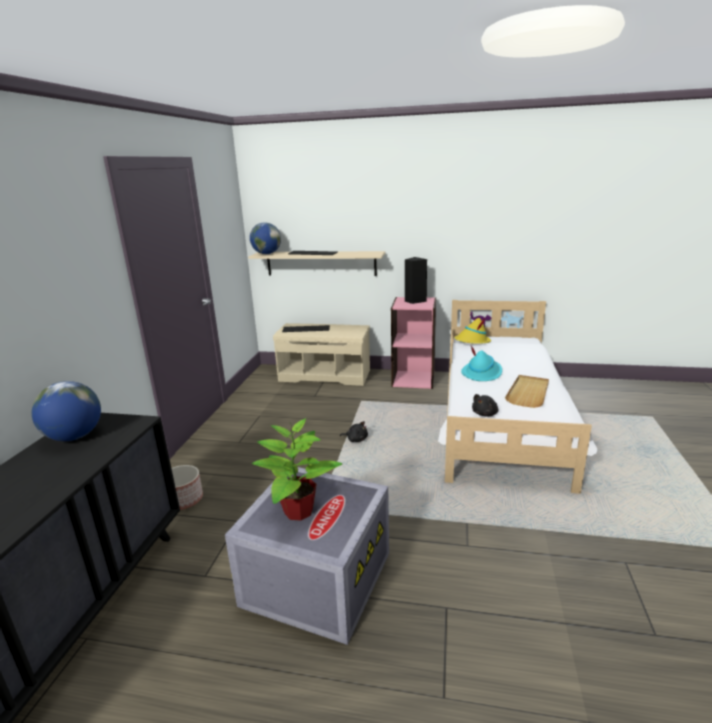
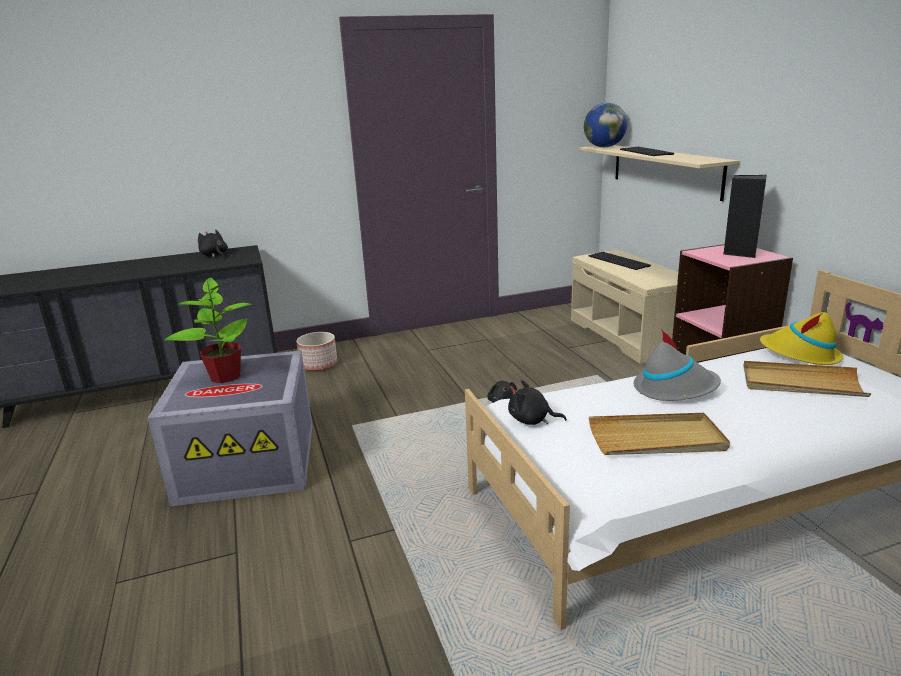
camera: 60 degrees right, 0 degrees up
(74, 437) = (214, 255): globe -> black plush toy
(482, 373) = (675, 389): turquoise hat -> grey hat
(500, 351) = (801, 383): none -> beige tray

